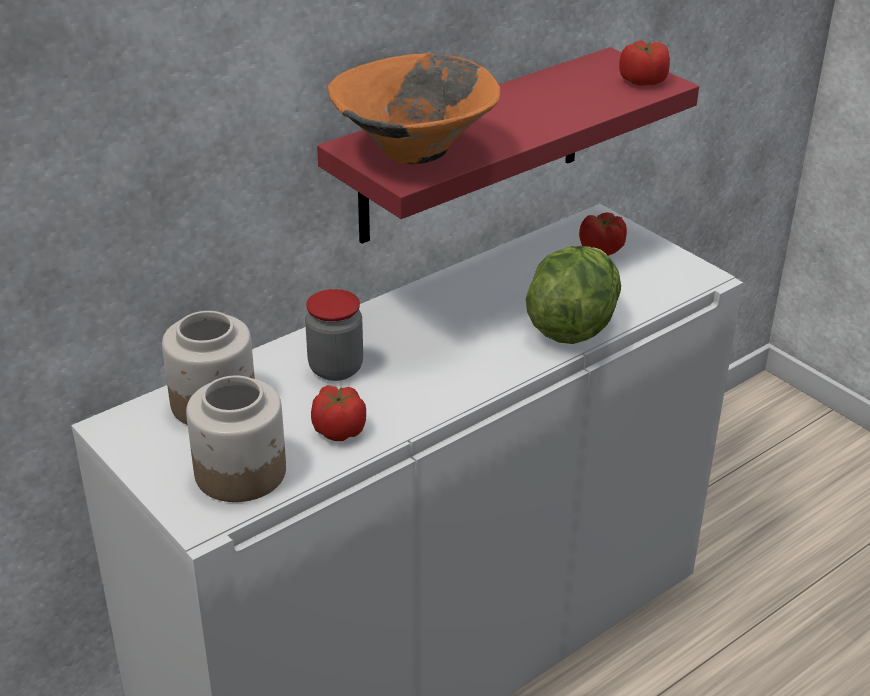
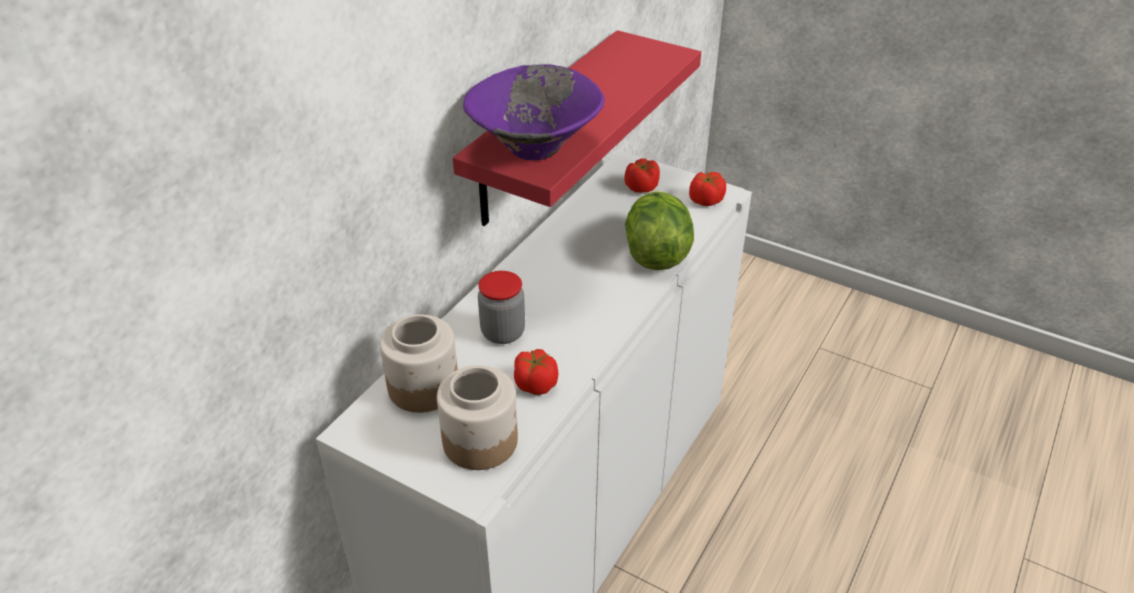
camera: 20 degrees left, 5 degrees up
(413, 153) = (534, 150): orange bowl -> purple bowl
(642, 81) = (660, 55): tomato -> tomato (705, 200)

